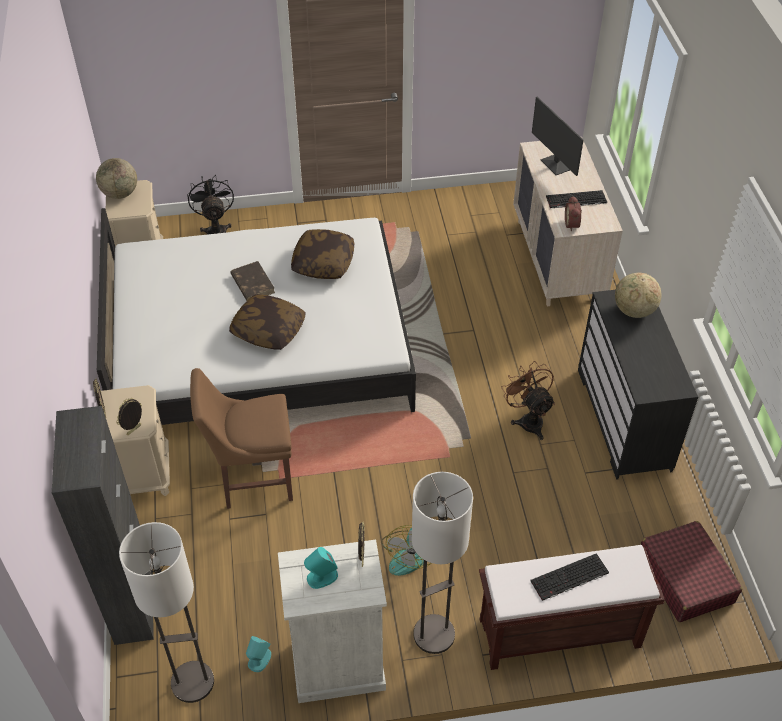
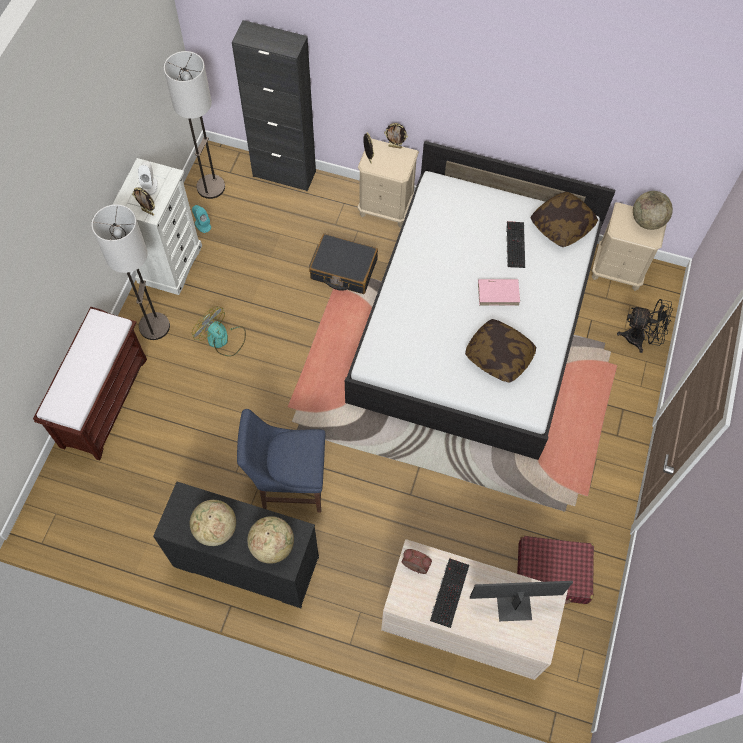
camera: 115 degrees right, 15 degrees up
(252, 283) = (498, 293): brown book -> pink book
(252, 479) = (343, 269): brown chair -> black suitcase
(268, 331) = (437, 285): pillow -> pillow (562, 225)
(321, 577) = (150, 186): turquoise speaker -> white speaker
(528, 420) = (289, 484): brown fan -> blue chair
(569, 578) = (86, 365): keyboard -> keyboard (514, 244)
(653, 355) = (215, 529): none -> globe
(685, 578) = (85, 513): red suitcase -> red suitcase (552, 573)

